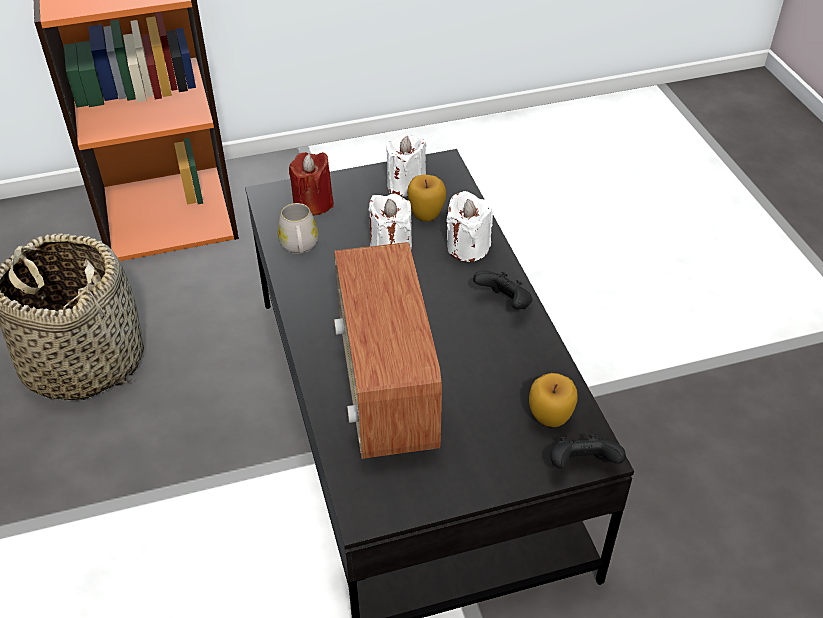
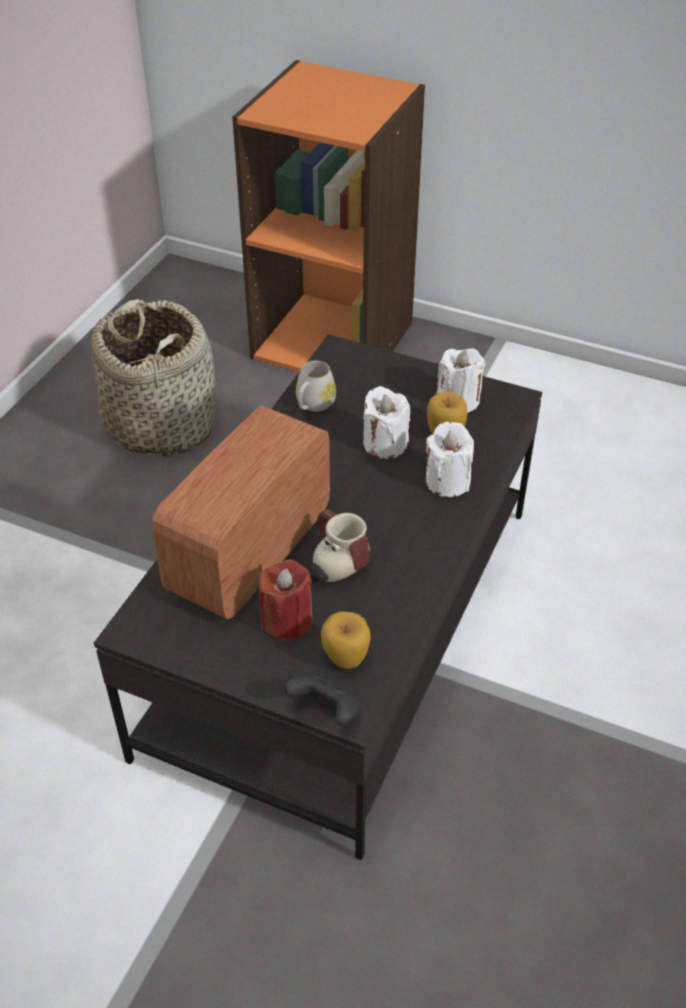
camera: 40 degrees right, 0 degrees up
(313, 203) = (364, 375): red candle -> red candle (287, 620)
(457, 356) = (333, 563): none -> mug
(504, 304) = (422, 546): black game controller -> none

